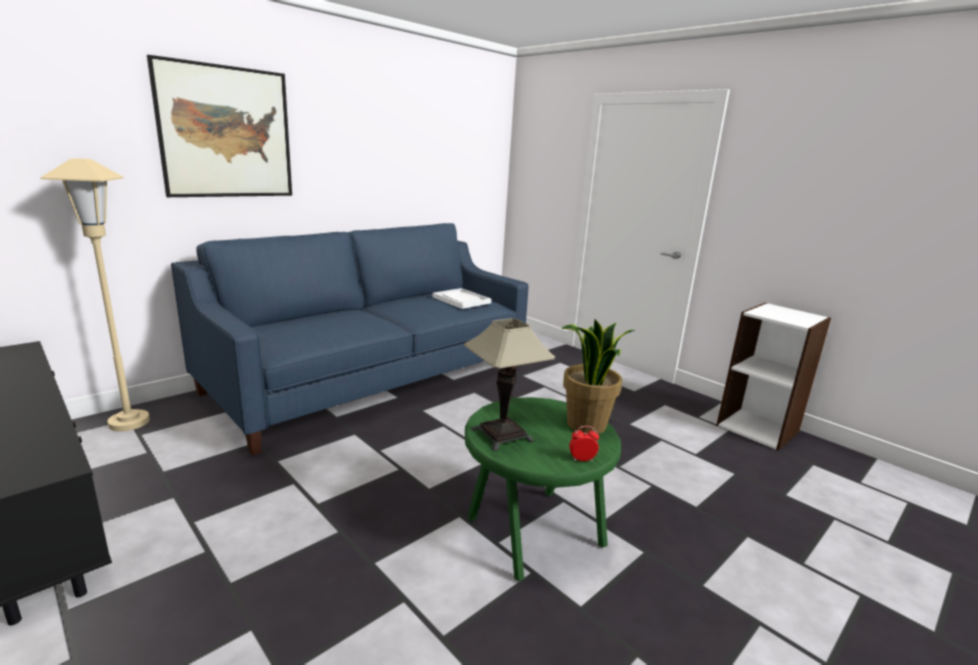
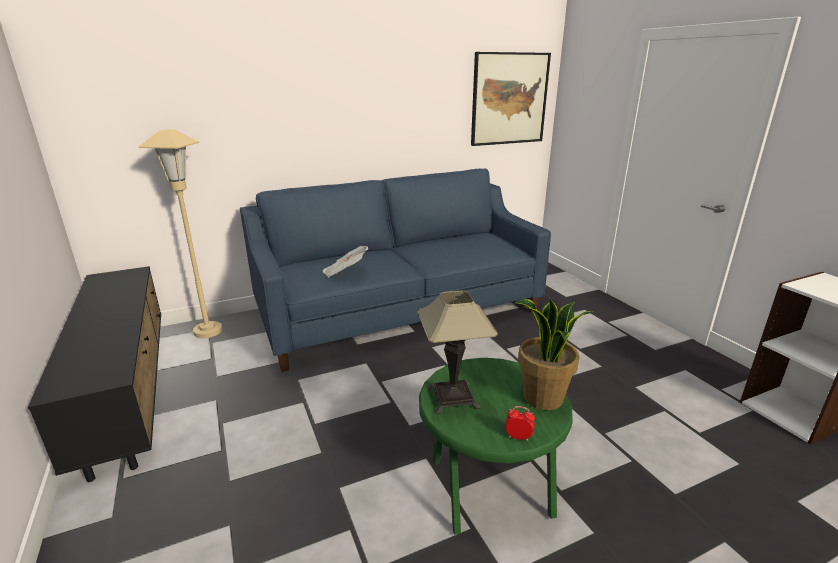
camera: 20 degrees right, 5 degrees up
(226, 133) = (281, 97): picture -> picture (509, 99)
(324, 332) = (345, 273): none -> newspaper
(461, 300) = (482, 245): white tray -> none

